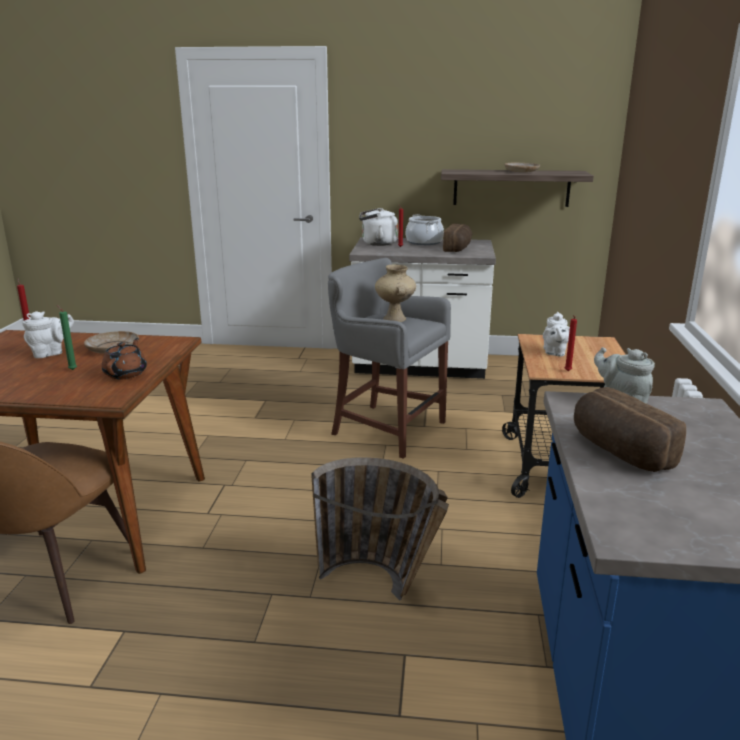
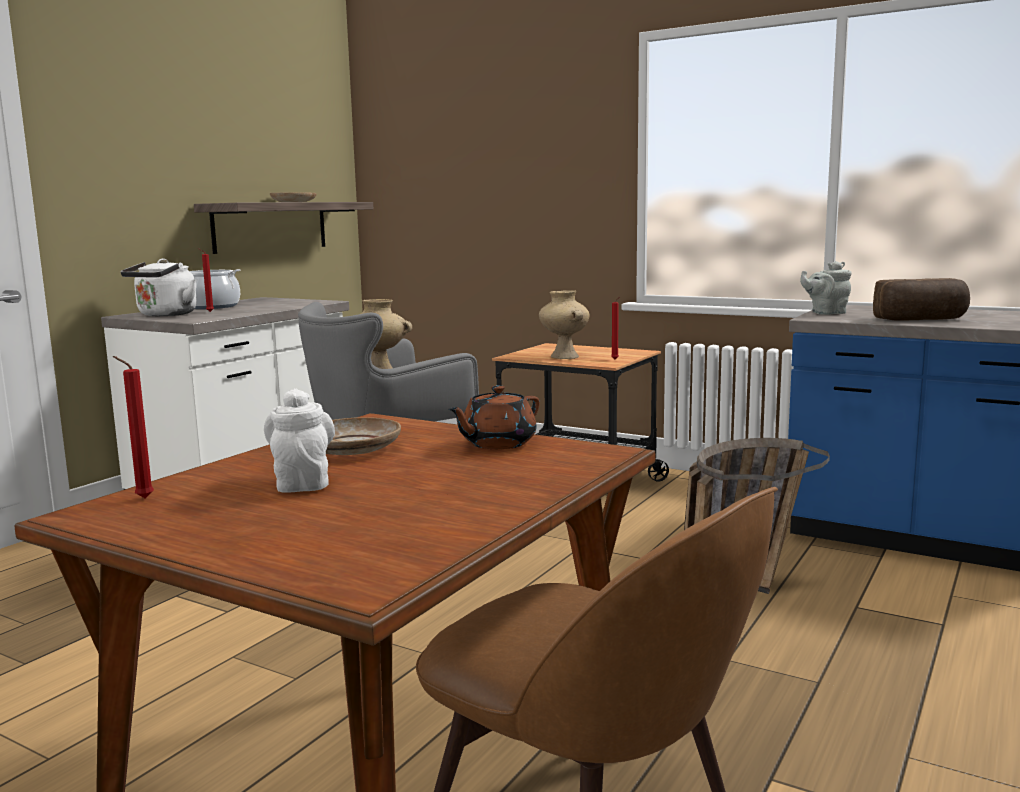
camera: 65 degrees left, 10 degrees down
(72, 369) = (428, 470): green candle -> none
(126, 373) = (497, 444): brown teapot -> brown teapot turned 75 degrees counterclockwise
(458, 248) = (277, 303): bread -> none
(554, 353) = (563, 356): white teapot -> beige vase

